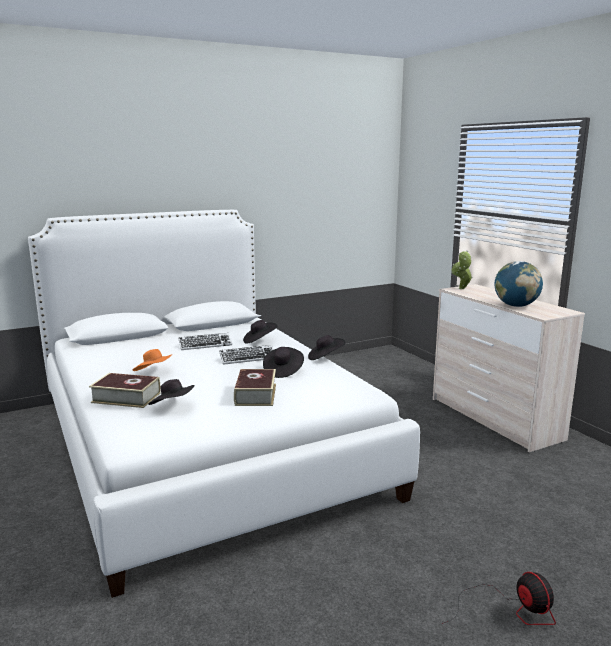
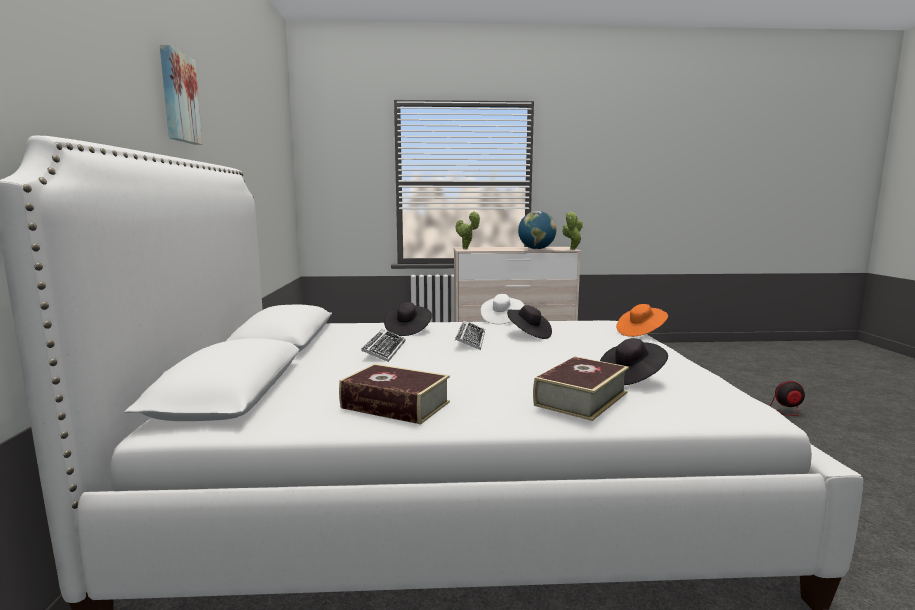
camera: 65 degrees left, 5 degrees down
(154, 372) = (477, 380): orange hat -> orange hat (640, 333)
(188, 173) = (178, 97): none -> picture
(255, 394) = (597, 349): book -> book (395, 405)
(325, 358) = (501, 320): black hat -> white hat
(545, 316) = (572, 249): none -> potted plant

